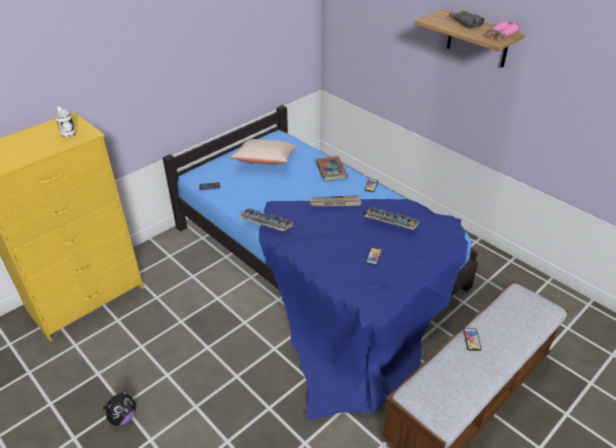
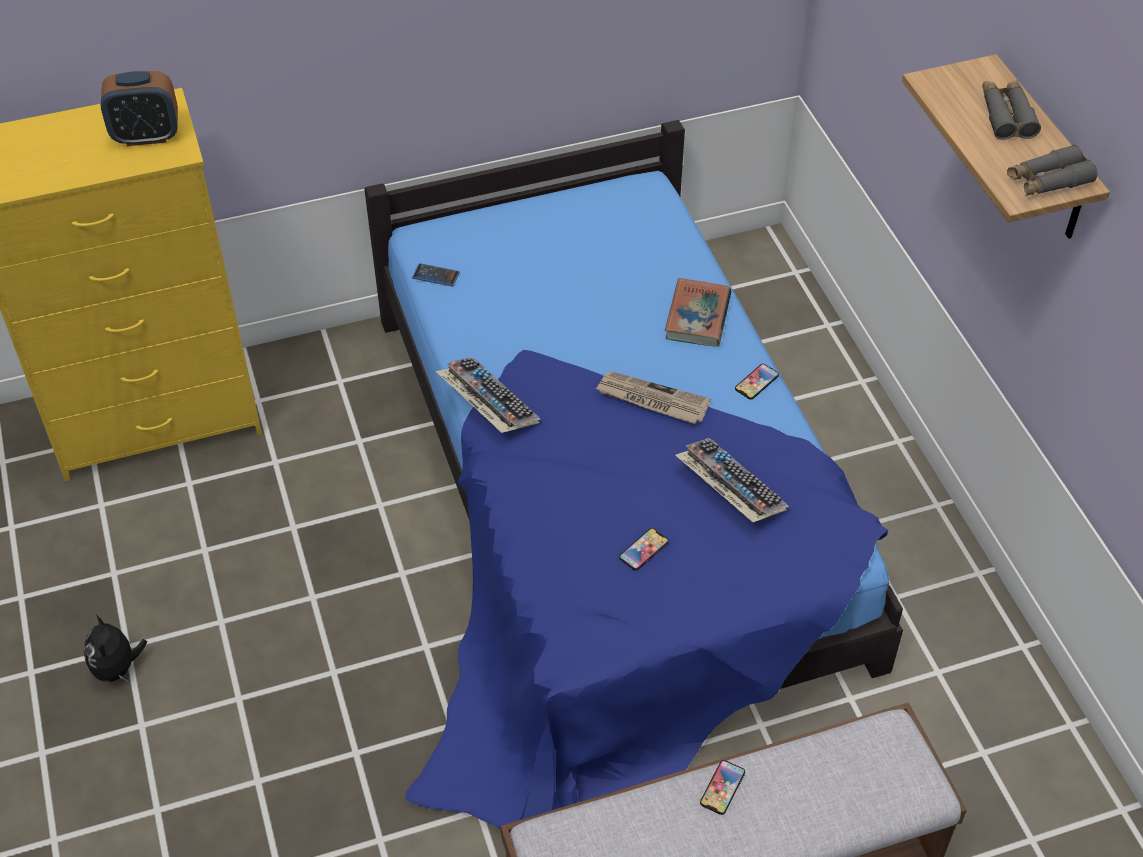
camera: 25 degrees right, 10 degrees up
(67, 132) = (146, 136): white mug -> alarm clock
(123, 417) = (118, 668): plush toy -> plush toy turned 105 degrees clockwise
(265, 161) = (579, 247): beige pillow -> none
(500, 35) = (1048, 181): pink binoculars -> grey binoculars

